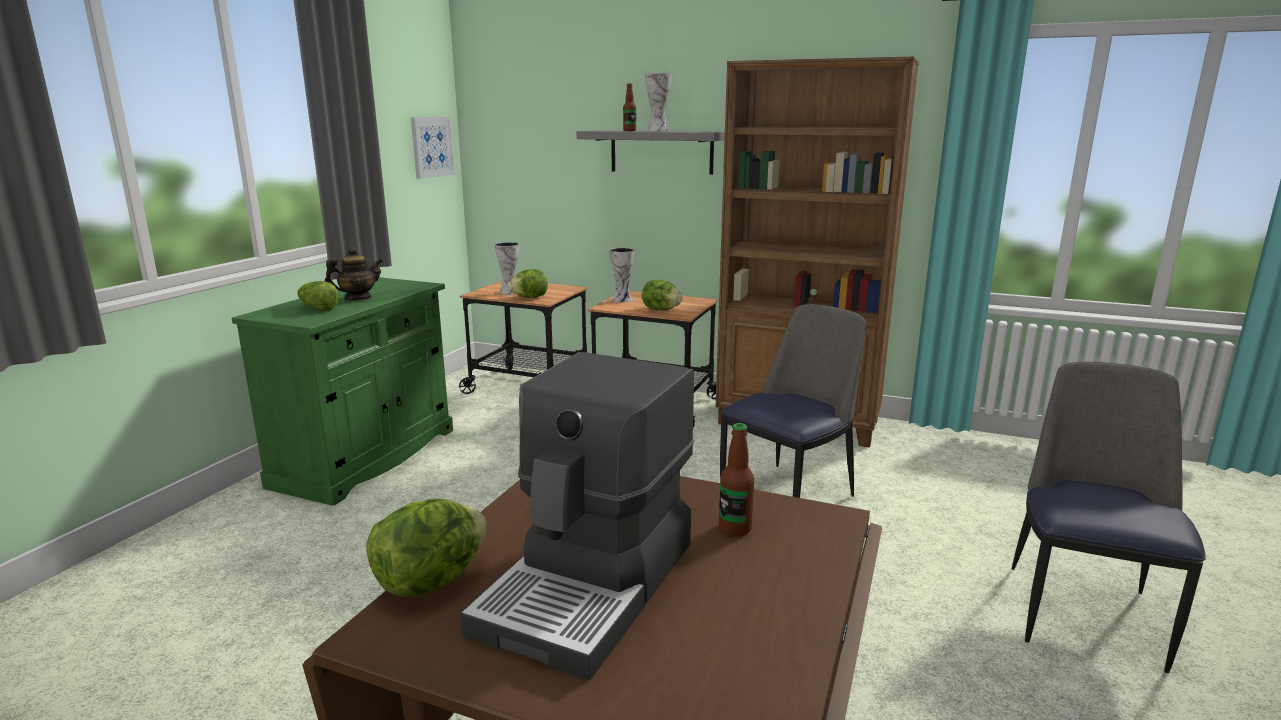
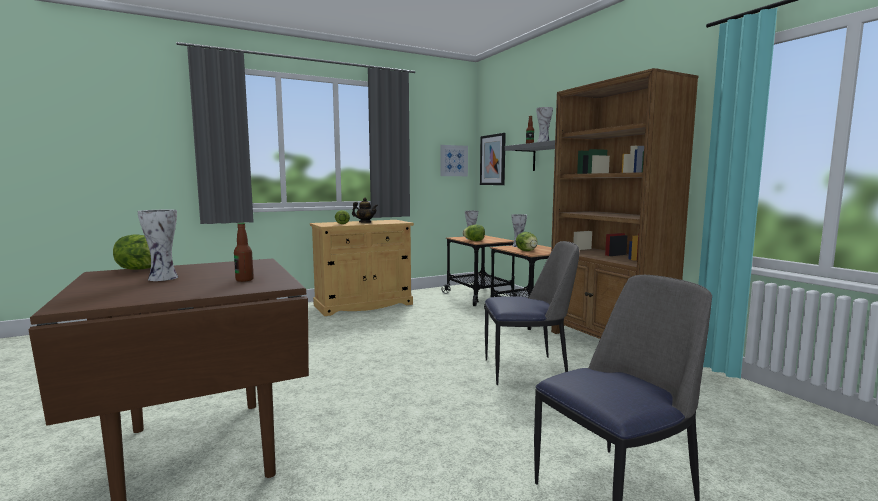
camera: 40 degrees right, 10 degrees down
(366, 457) = (363, 305): green cabinet -> beige cabinet
(509, 146) = (493, 160): none -> picture
(591, 585) = (164, 278): coffee machine -> vase

